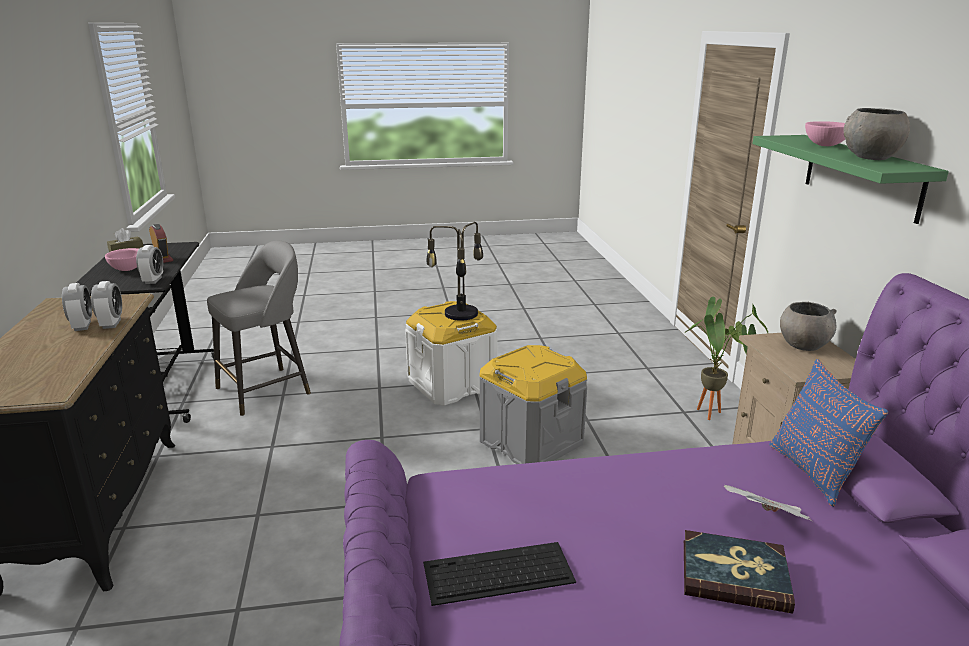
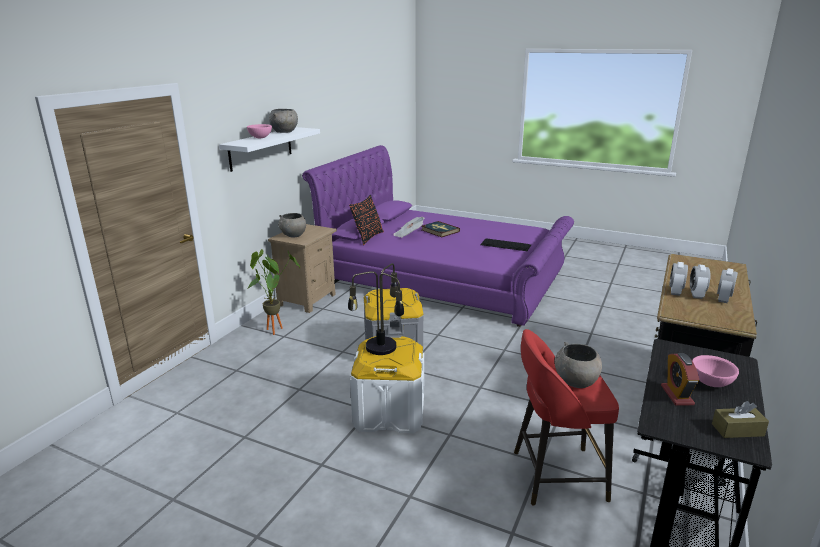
camera: 145 degrees left, 0 degrees up
(153, 280) = (670, 353): alarm clock -> alarm clock (723, 299)
(245, 295) = (575, 382): none -> grey bowl
(266, 390) = (555, 475): grey stool -> red stool
(813, 473) = (368, 237): blue pillow -> black pillow
(861, 176) = (261, 148): green shelf -> white shelf

